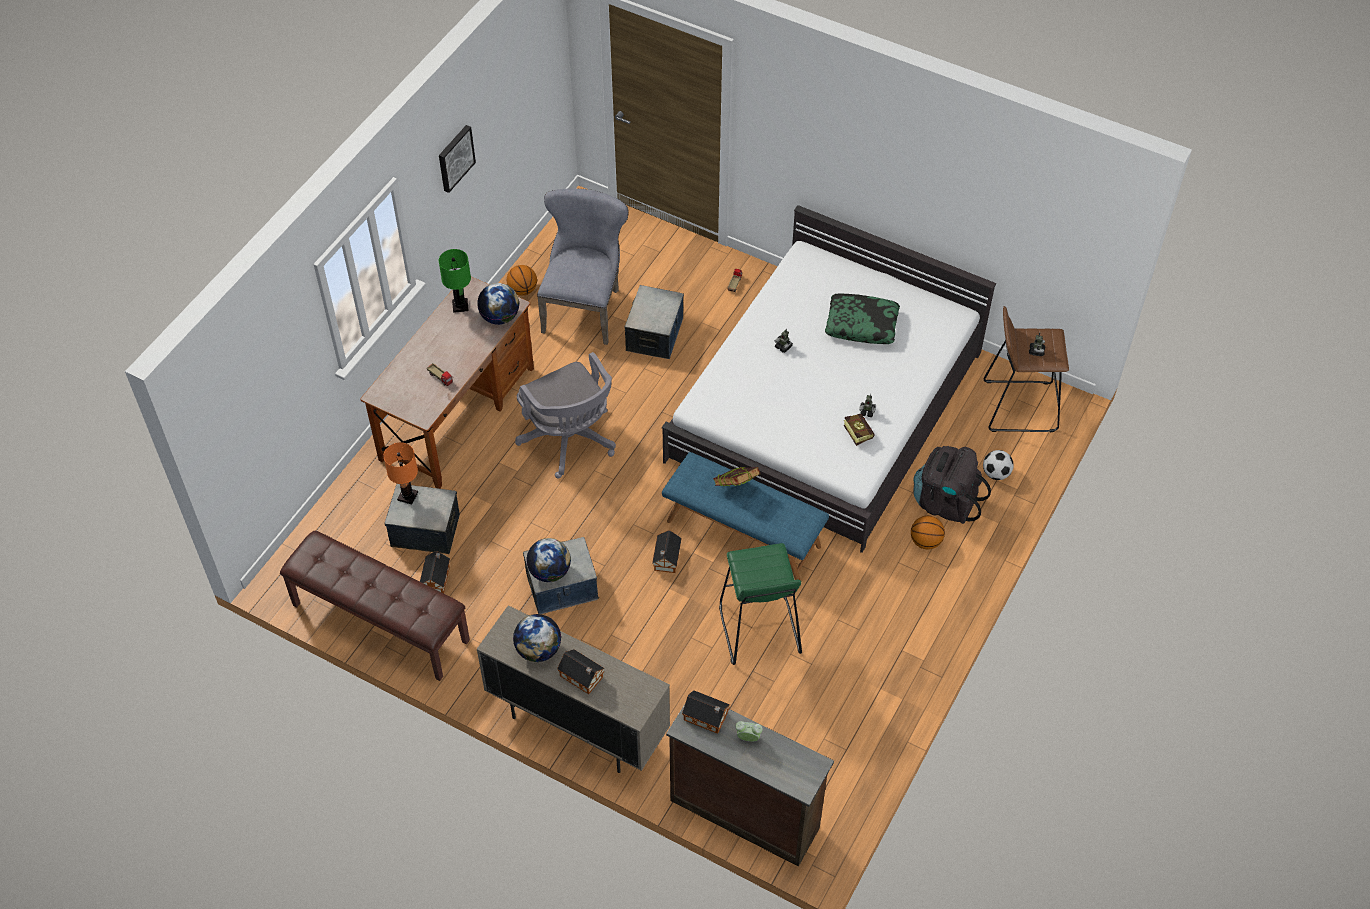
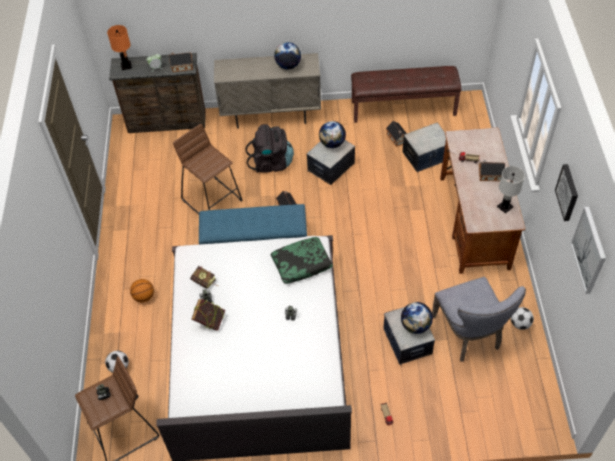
camera: 150 degrees right, 0 degrees up
(408, 496) = (439, 139): orange table lamp -> orange table lamp (126, 66)
(460, 306) = (505, 206): green table lamp -> white table lamp
(500, 317) = (474, 213): globe -> globe (415, 325)
(503, 96) = (589, 250): none -> picture
(523, 290) = (520, 324): basketball -> football
(570, 441) = (396, 242): grey office chair -> none
(582, 677) = (257, 65): toy house -> toy house (489, 175)
(736, 488) = (261, 223): book -> book (210, 322)
(758, 630) = (212, 200): green stool -> brown stool
(862, 324) = (249, 365): pillow -> pillow (301, 264)
(945, 502) = (143, 329): black backpack -> black backpack (271, 163)

